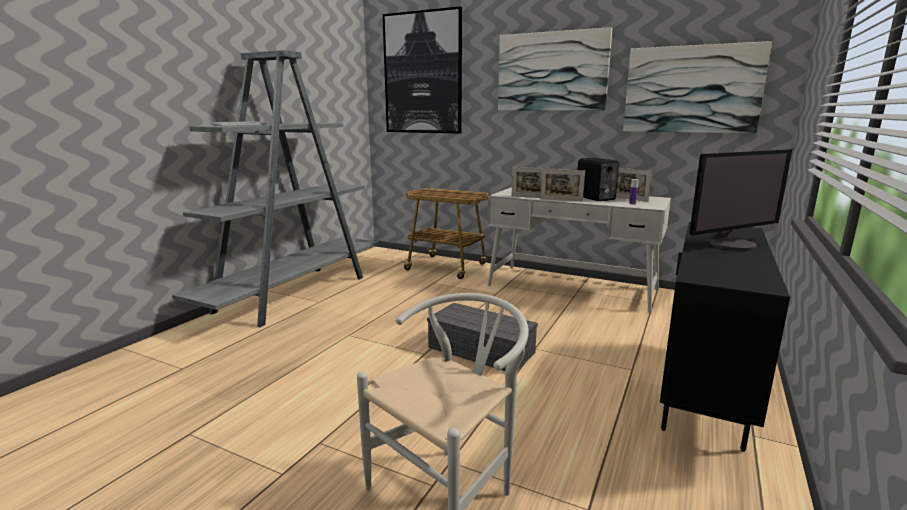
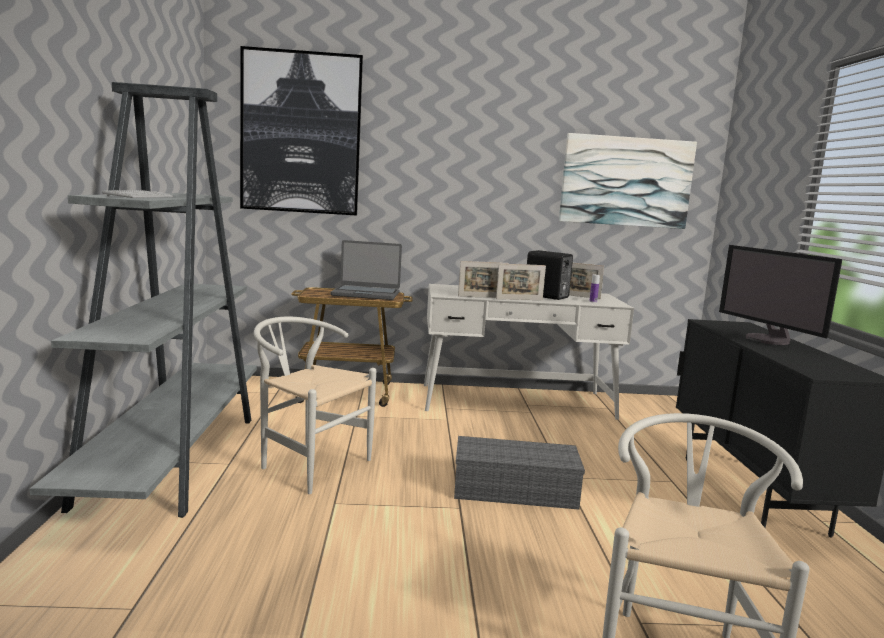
camera: 30 degrees left, 5 degrees down
(363, 309) = (307, 464): none -> white chair
(457, 193) = (366, 294): none -> laptop
(552, 72) = (478, 149): picture -> none
(731, 244) = (768, 340): monitor -> monitor turned 120 degrees clockwise

